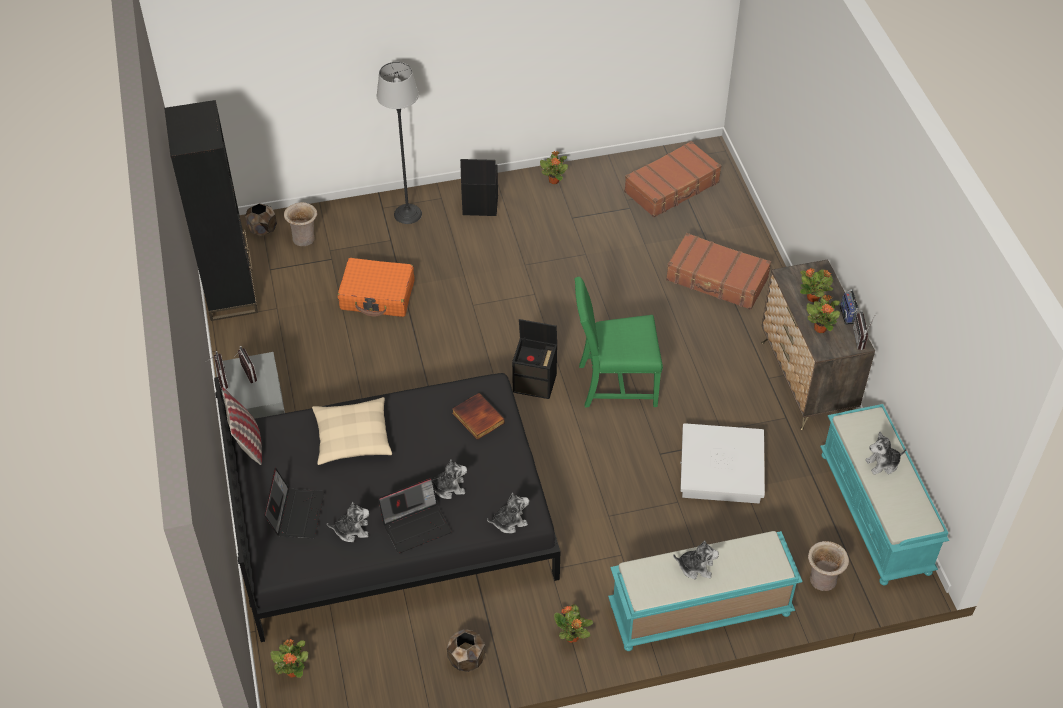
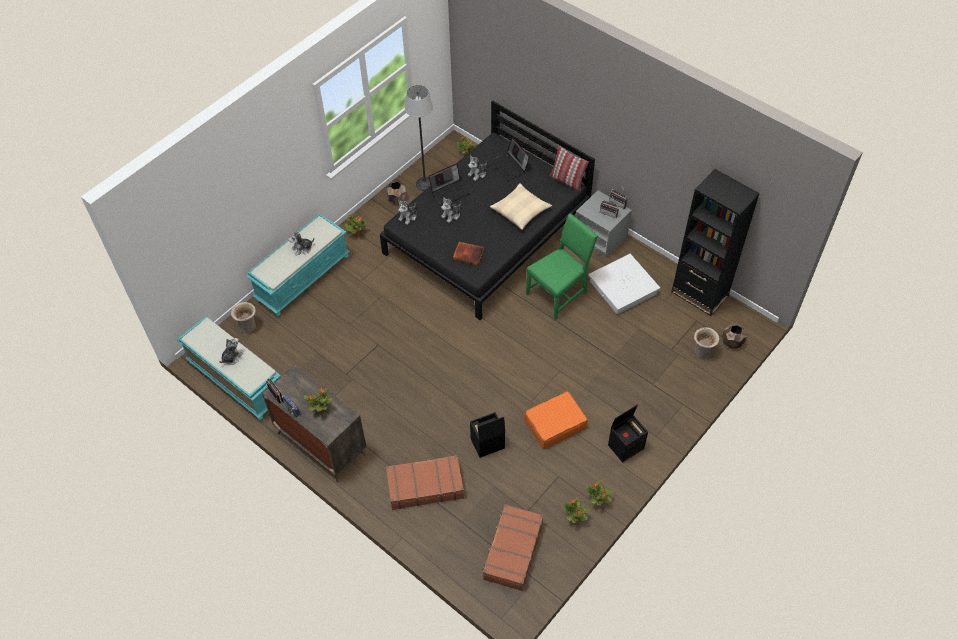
camera: 145 degrees right, 5 degrees up
(377, 295) = (619, 342): orange suitcase -> orange suitcase (554, 424)
(408, 213) = (663, 410): floor lamp -> floor lamp (425, 184)
(416, 525) = (450, 191): laptop -> laptop turned 150 degrees counterclockwise
(535, 383) = (479, 344): black storage box -> black storage box (487, 444)
(614, 384) = (434, 371): green chair -> green chair (559, 293)
(721, 468) = (338, 355): white storage box -> white storage box (623, 288)
(820, 328) = (304, 389): potted plant -> potted plant (575, 518)

